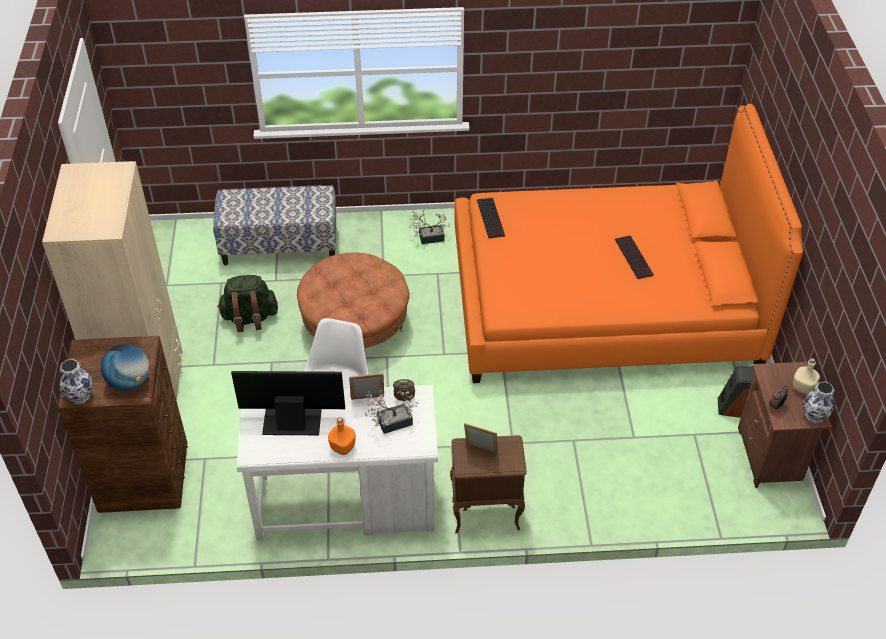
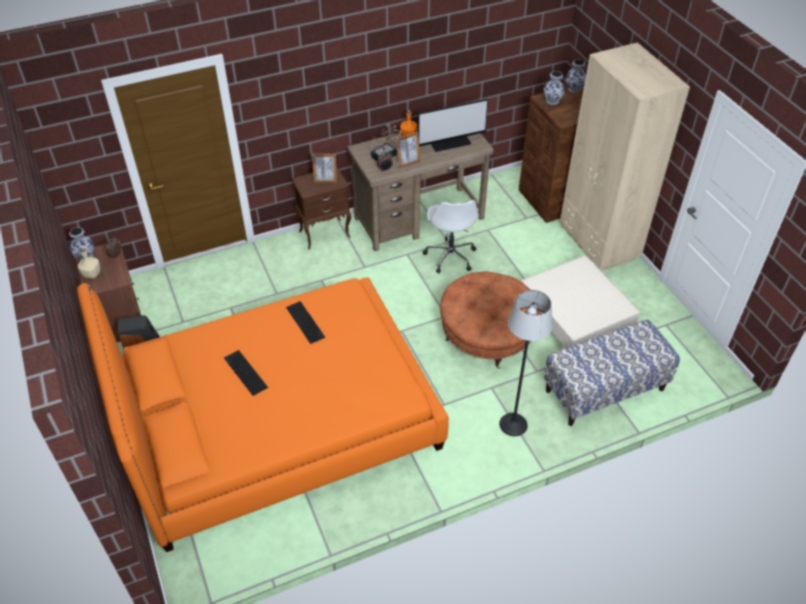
camera: 160 degrees right, 0 degrees up
(129, 382) = (552, 101): globe -> vase
(250, 318) = (575, 316): green backpack -> beige ottoman
(345, 503) = (419, 217): white desk -> brown desk
(383, 242) = (513, 424): none -> floor lamp
(428, 237) = (473, 443): potted plant -> none
(490, 218) = (397, 377): keyboard -> keyboard (305, 322)

